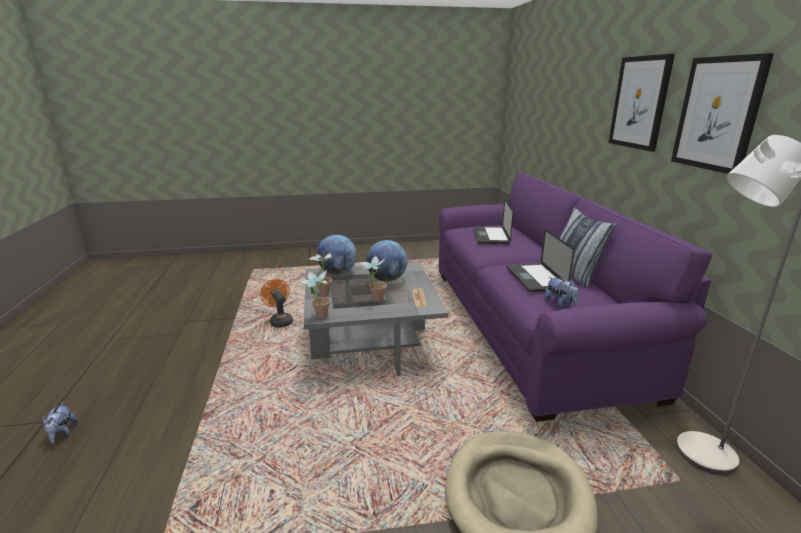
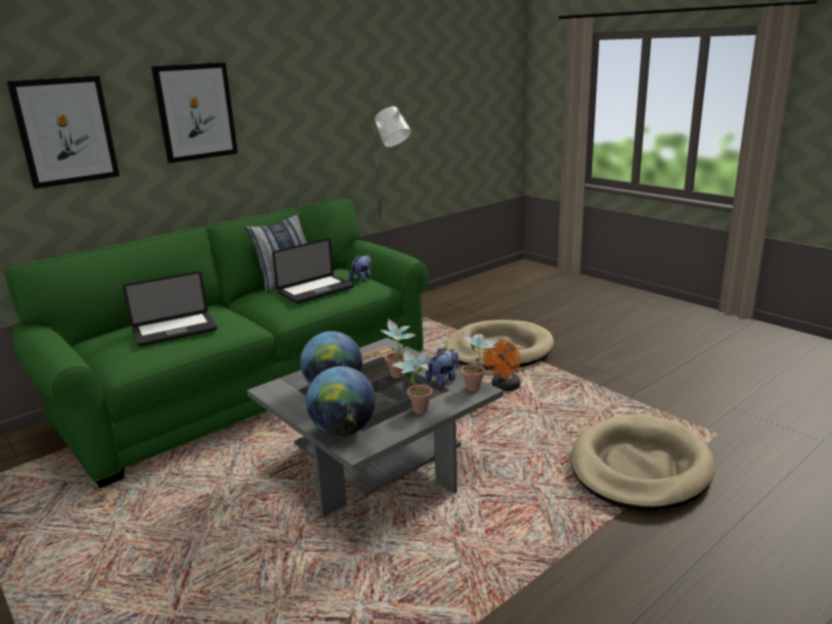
camera: 120 degrees left, 0 degrees up
(62, 434) = (793, 593): plush toy -> plush toy (443, 380)
(215, 454) = (639, 467): none -> beige dog bed
(280, 321) = (390, 587): orange fan -> orange fan (504, 387)
(528, 325) = (250, 388): purple sofa -> green sofa
(718, 114) = (286, 107): picture -> picture (65, 131)

